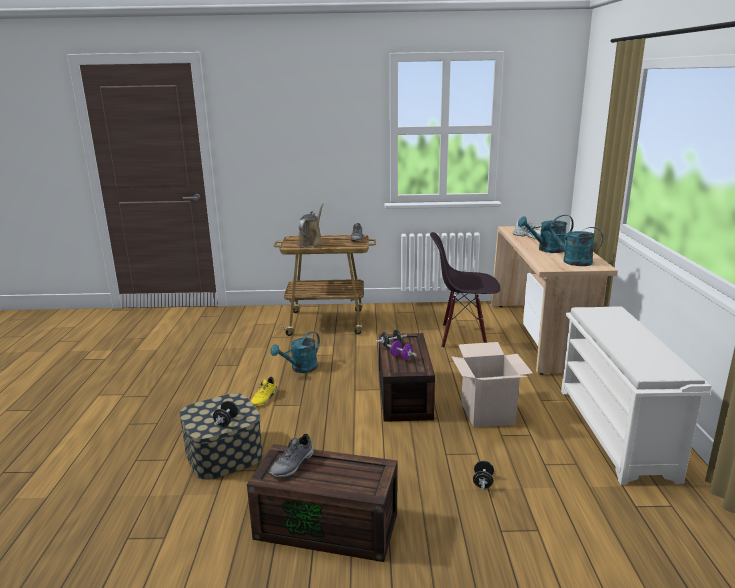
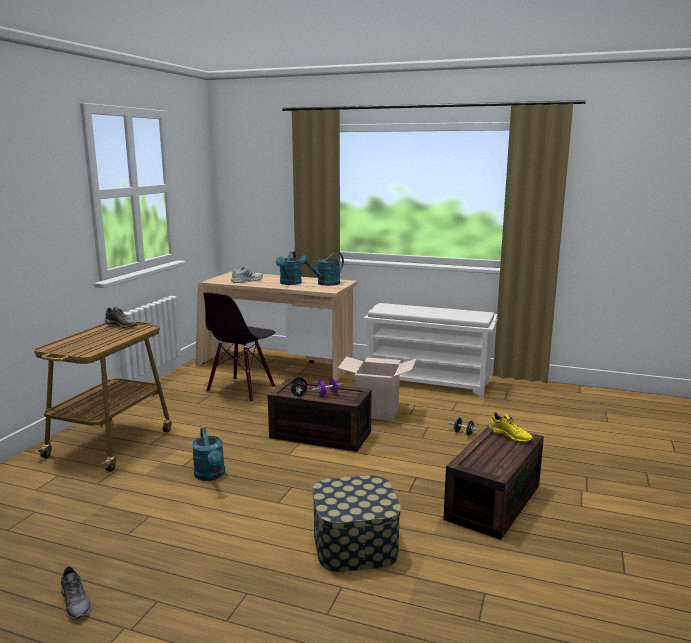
camera: 70 degrees left, 5 degrees down
(226, 421) = (374, 493): black dumbbell -> none
(264, 398) = (258, 506): yellow shoe -> yellow shoe (510, 435)
(293, 465) = (484, 460): grey shoe -> grey shoe (76, 602)
(311, 243) = (94, 342): brown watering can -> none

